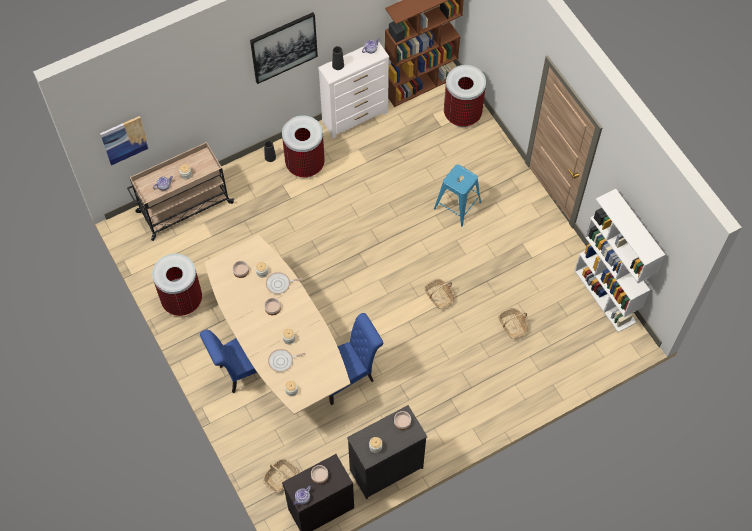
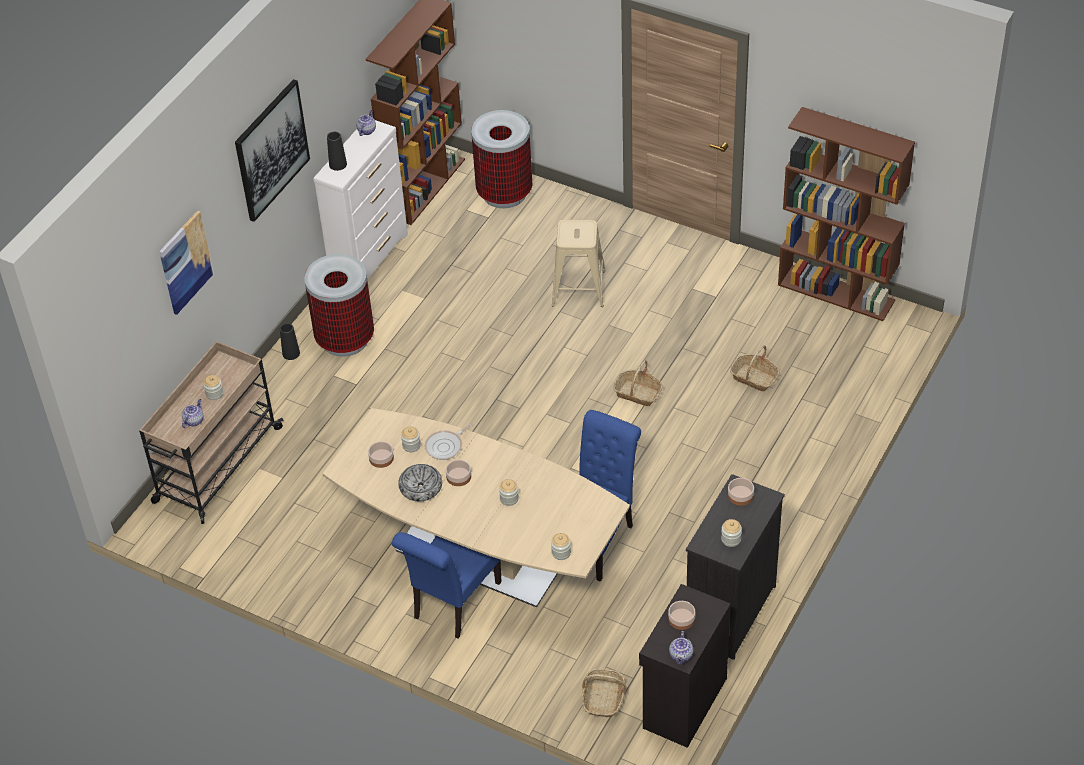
camera: 30 degrees left, 15 degrees down
(124, 140) = (120, 362): picture -> picture (185, 262)
(182, 300) = (300, 570): trash can -> none
(248, 302) = (420, 487): none -> bowl
(282, 361) = (521, 527): frying pan -> none
(457, 205) = (578, 288): blue stool -> beige stool
(605, 296) = (837, 292): white bookcase -> brown bookcase

